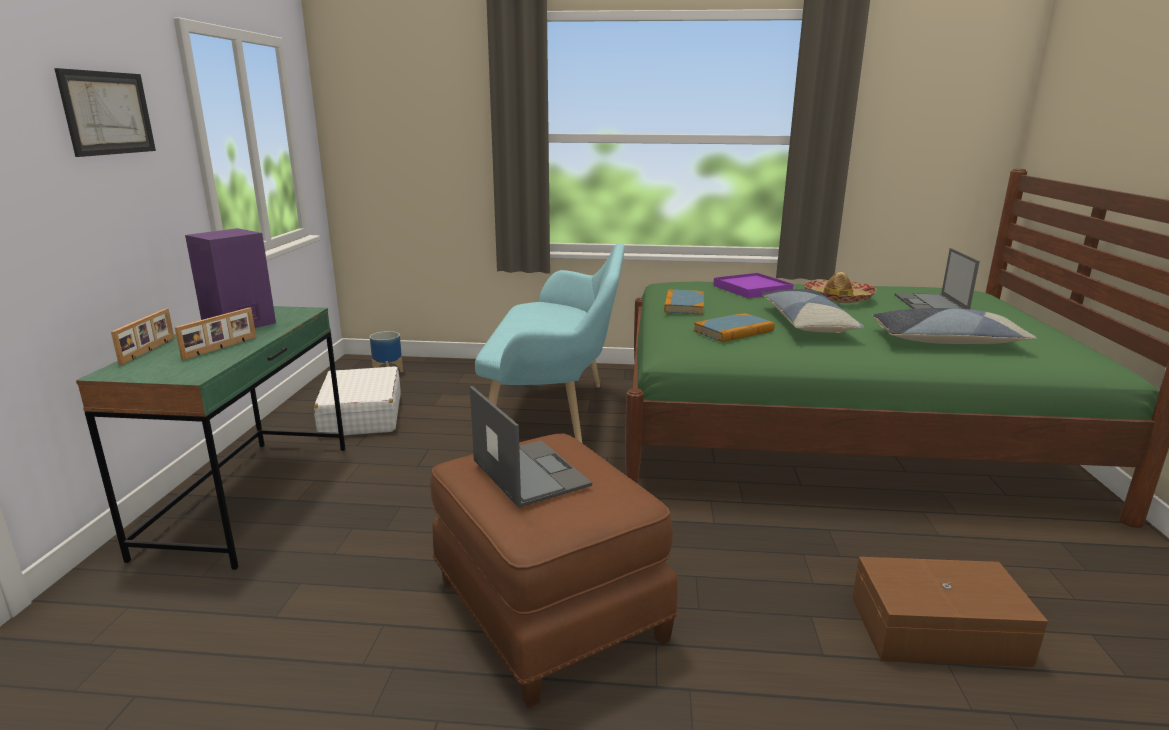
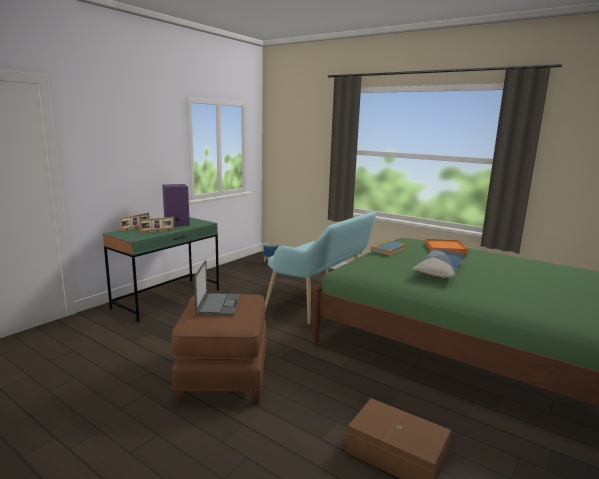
camera: 30 degrees right, 5 degrees down
(107, 113) = (145, 135): picture -> none
(361, 416) = (239, 278): white suitcase -> none
(733, 331) = (389, 266): book -> none
(751, 289) = (445, 248): purple tray -> orange tray
(838, 298) = (490, 262): hat -> none
(931, 304) = (552, 276): laptop -> none
(946, 341) = (514, 297): pillow -> none

